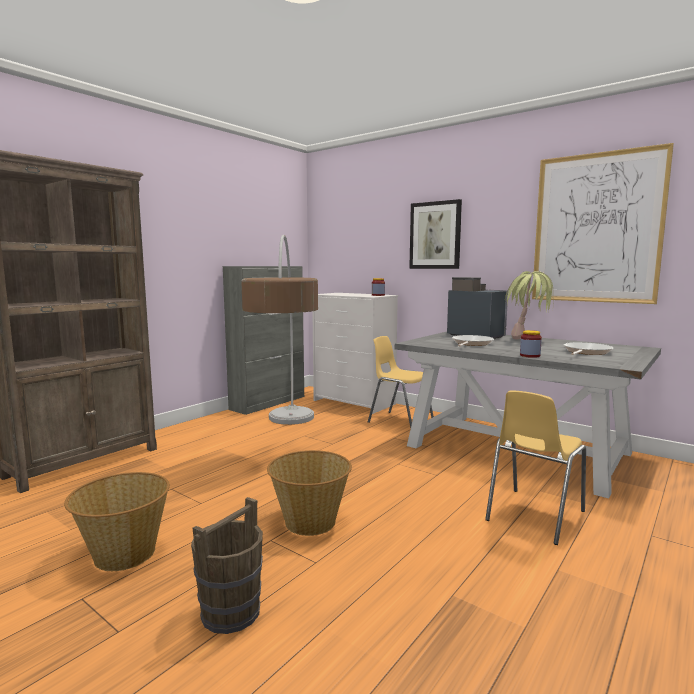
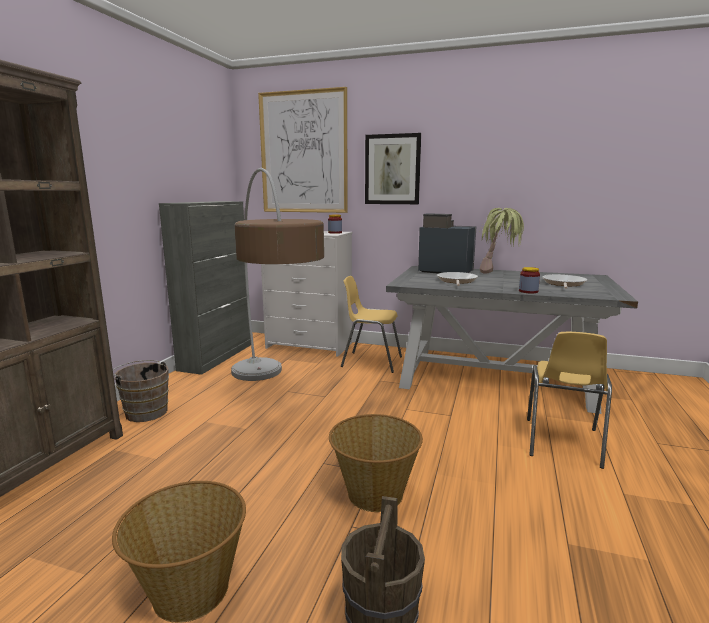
camera: 20 degrees left, 5 degrees up
(184, 435) = (145, 411): none -> brown bucket
(596, 228) = (554, 167): picture -> picture (303, 153)

